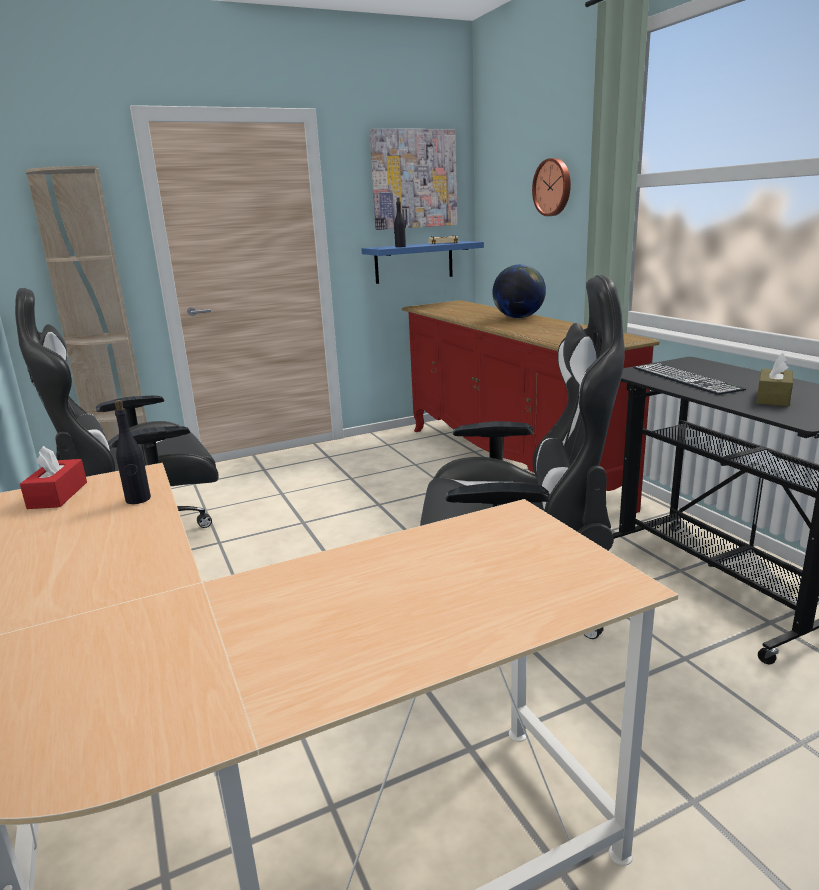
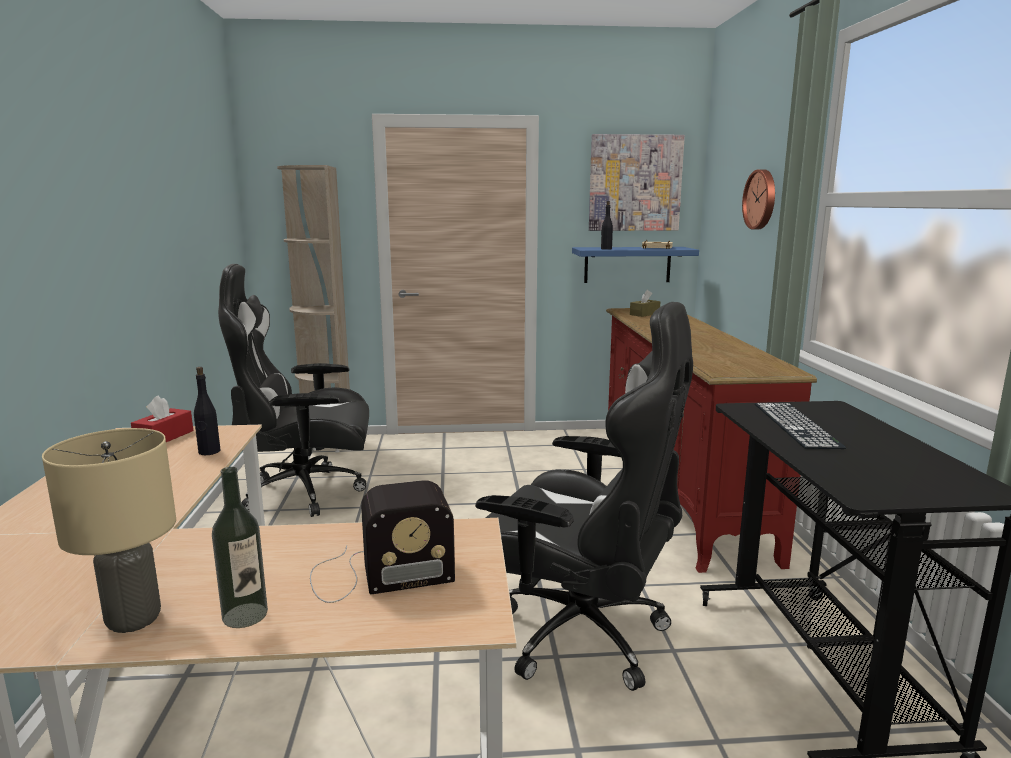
camera: 20 degrees right, 5 degrees down
(285, 678) = (132, 619): none -> beige table lamp
(404, 640) = (245, 615): none -> bottle
(482, 571) = (376, 574): none -> radio
(518, 317) = (701, 333): globe -> none
(773, 398) = (865, 463): brown tissue box -> brown tissue box (644, 314)

